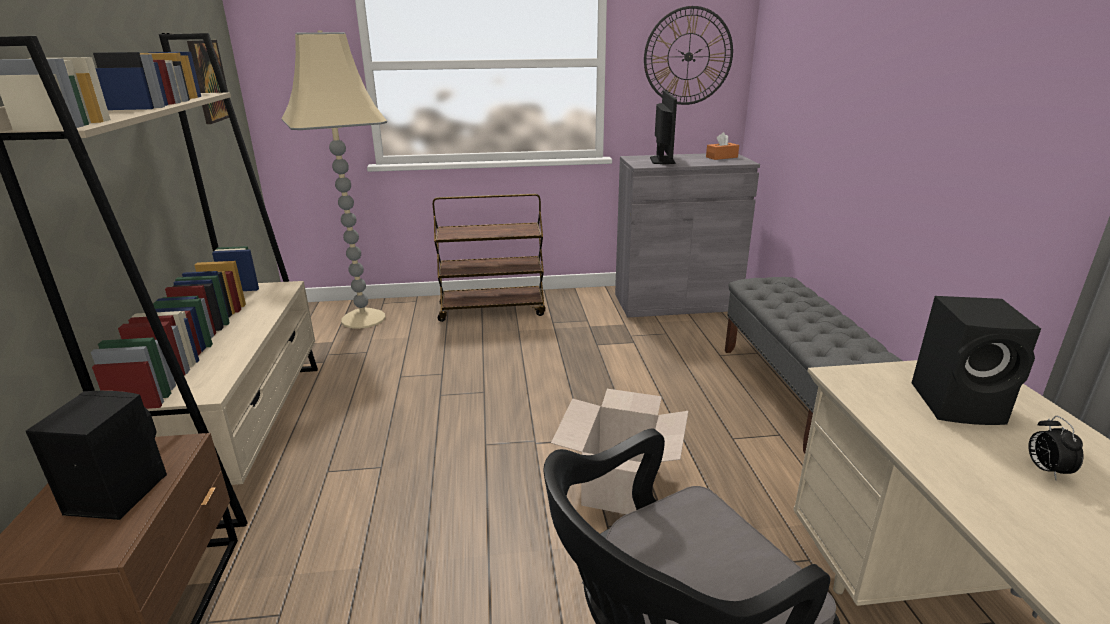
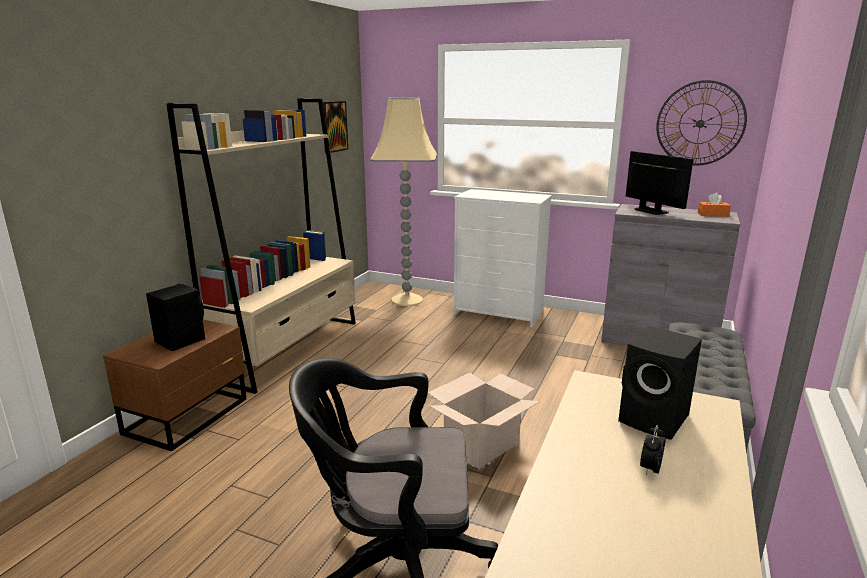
camera: 30 degrees right, 5 degrees down
(492, 309) = (499, 313): brown cart -> white dresser
(662, 160) = (651, 211): monitor -> monitor turned 60 degrees counterclockwise

